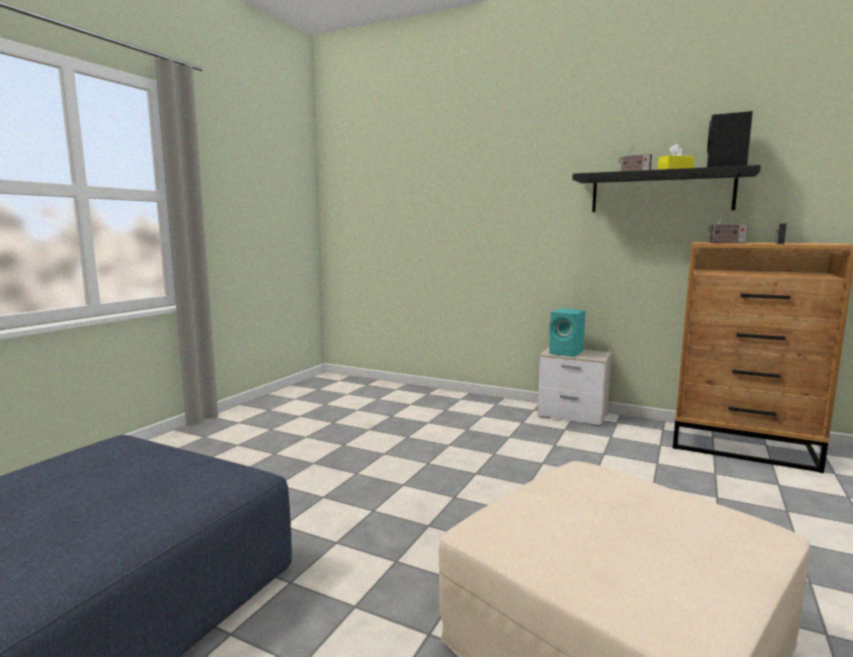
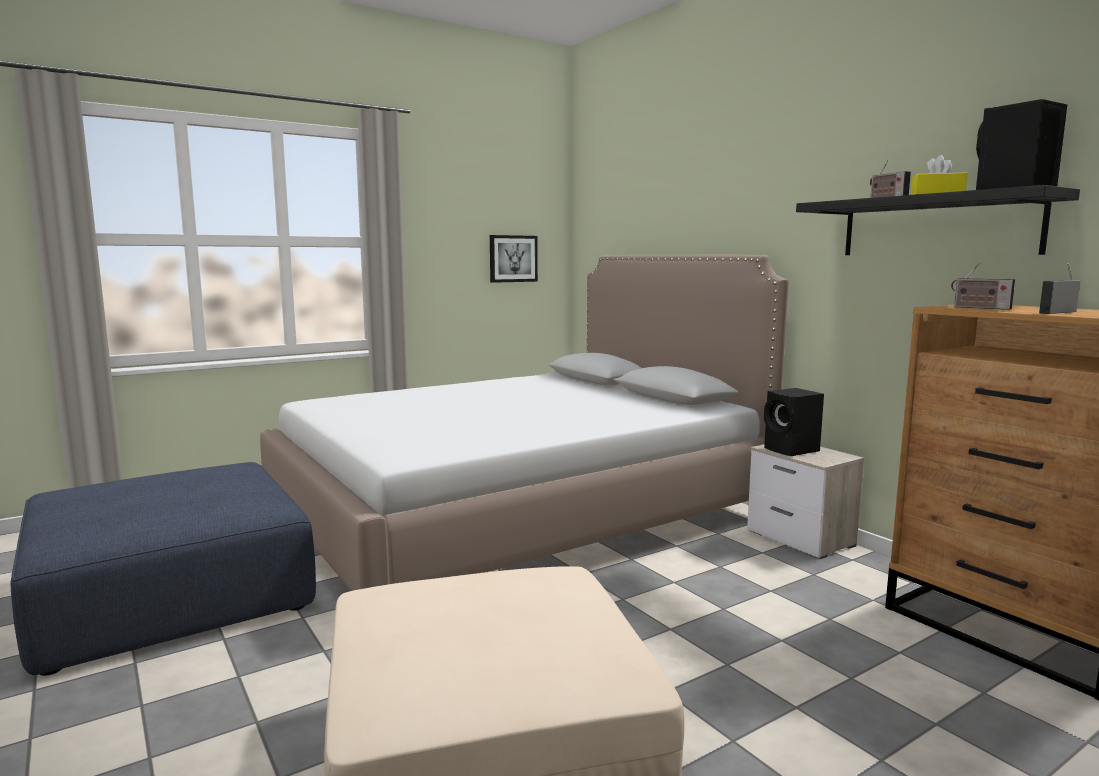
camera: 30 degrees right, 0 degrees up
(281, 217) = (513, 258): none -> picture
(364, 437) = (518, 513): none -> bed
(567, 353) = (792, 450): turquoise speaker -> black speaker

